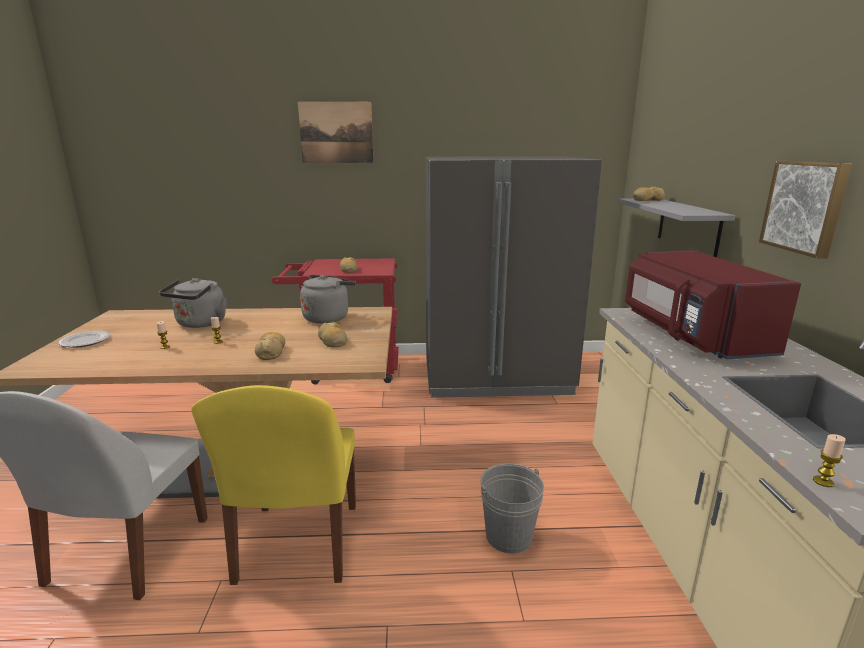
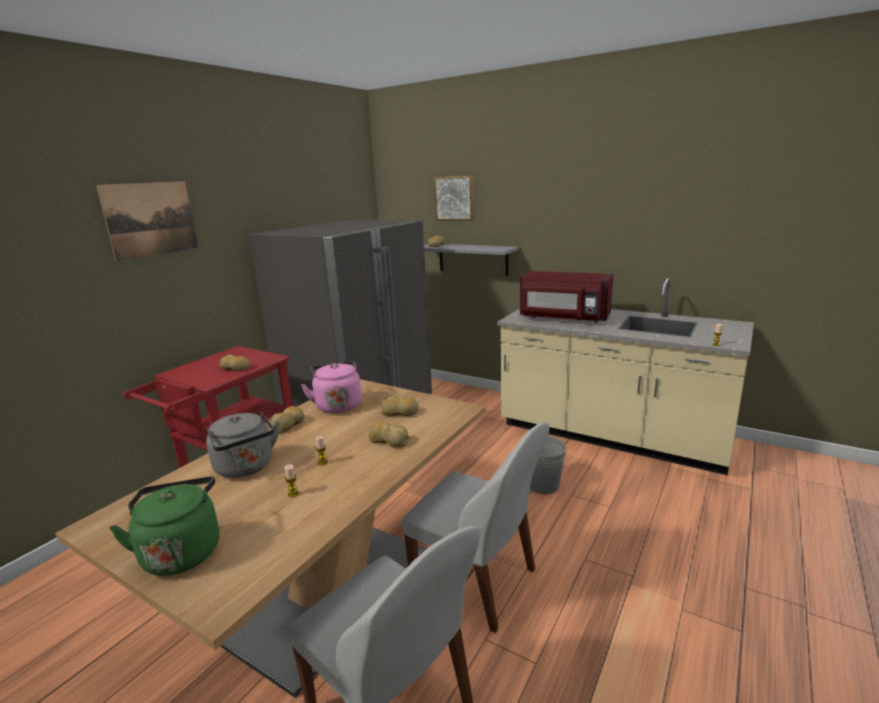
camera: 55 degrees left, 0 degrees up
(86, 341) = (182, 551): plate -> green kettle
(276, 314) = (288, 425): none -> bread
(297, 545) = (477, 582): yellow chair -> white chair
(328, 317) = (338, 405): grey kettle -> pink kettle
(805, 207) = (573, 236): picture -> picture (455, 198)

